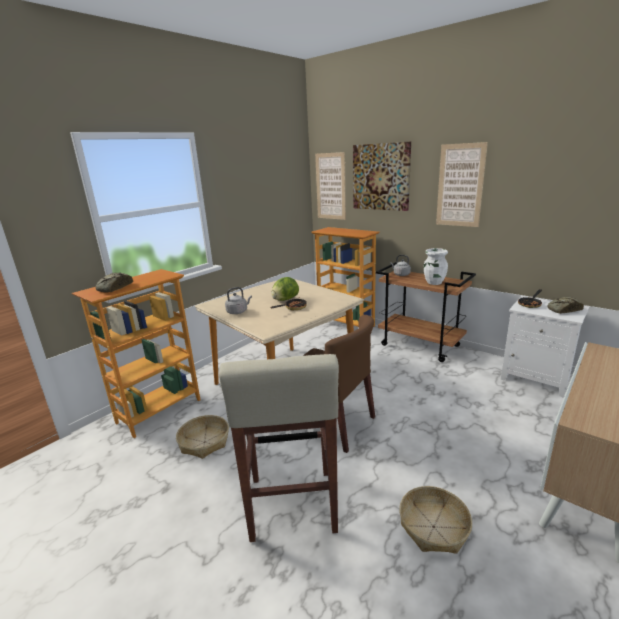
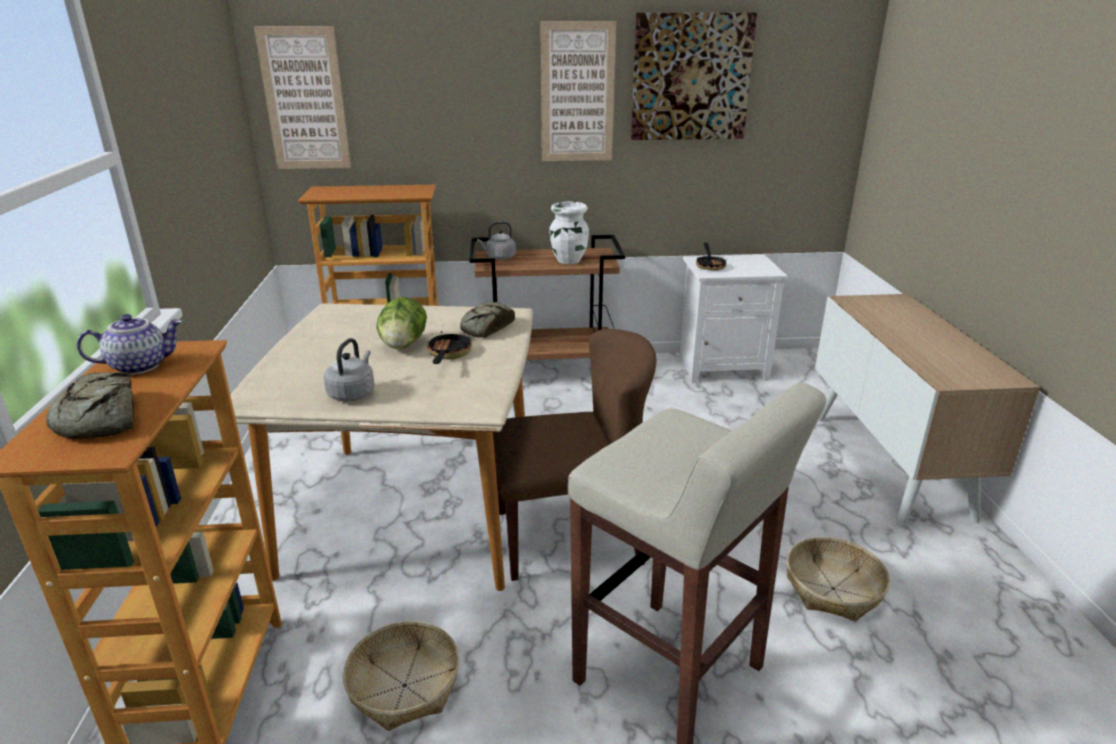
camera: 45 degrees left, 5 degrees up
(150, 276) = (140, 365): none -> teapot
(381, 177) = (425, 78): picture -> picture (690, 77)
(563, 309) = (749, 264): bread -> bread (486, 327)

